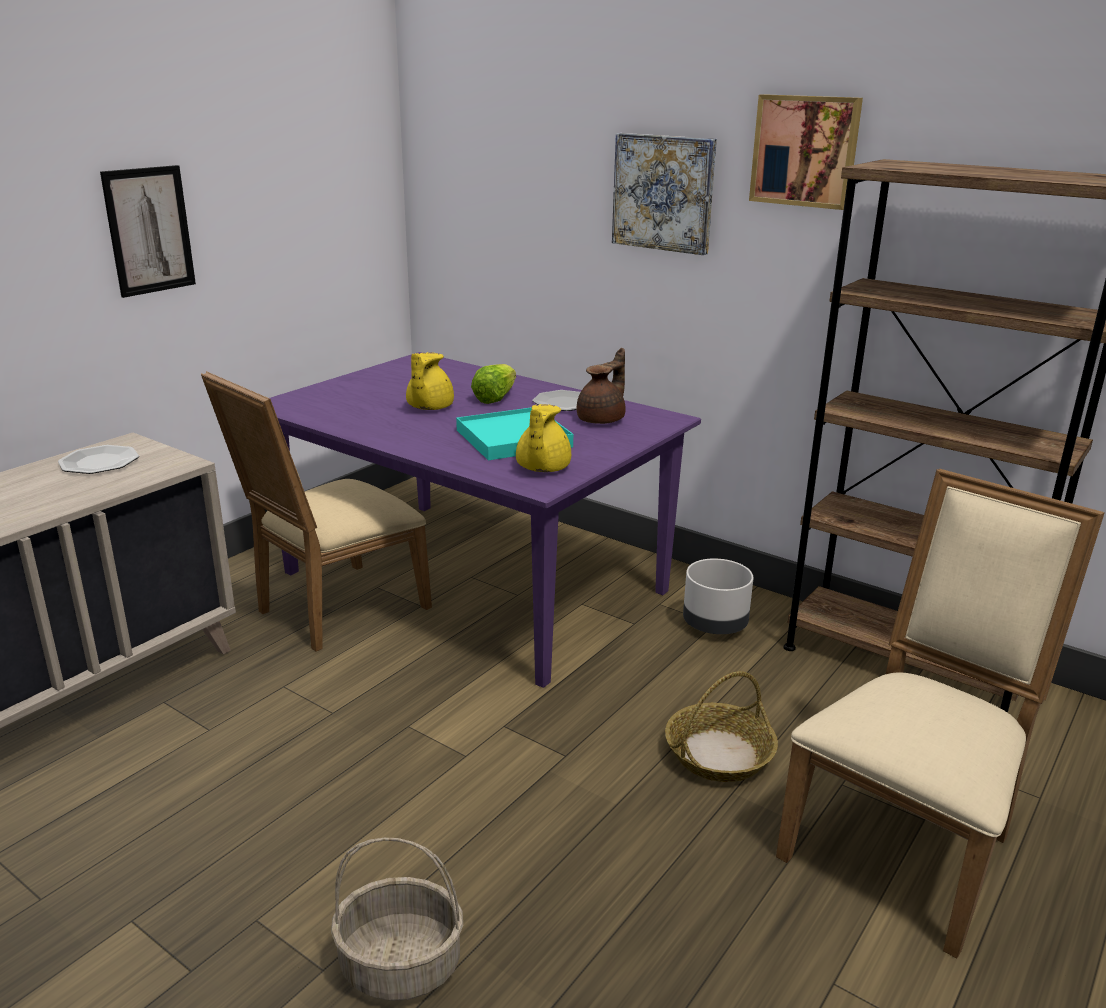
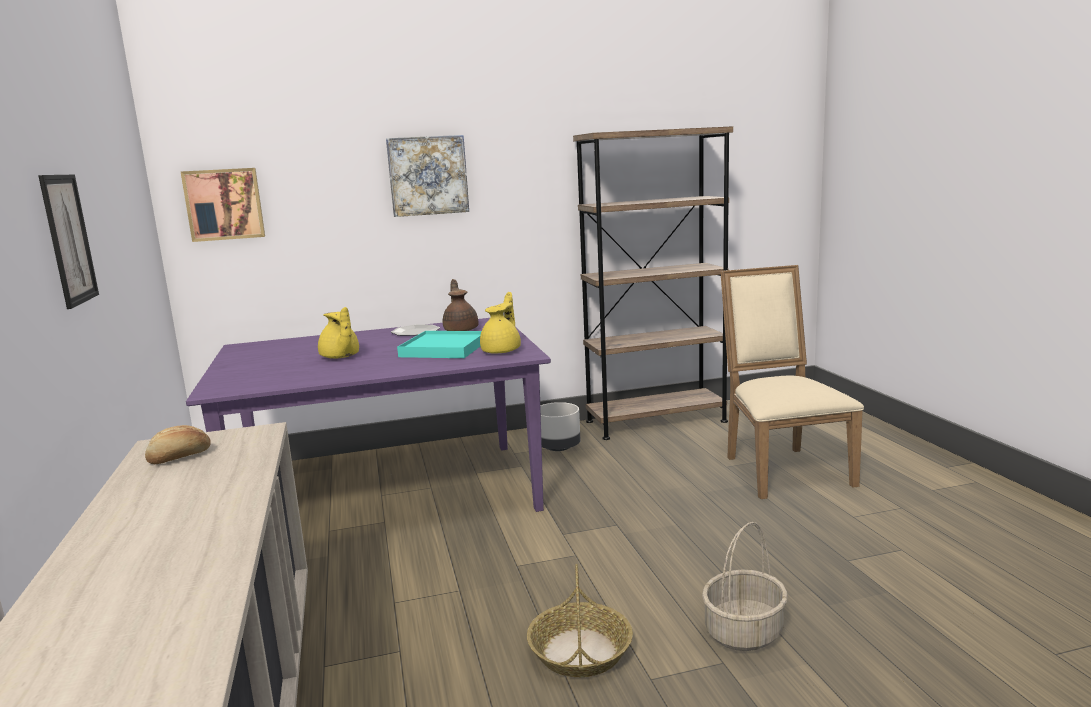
camera: 50 degrees left, 10 degrees down
(99, 462) = (180, 457): plate -> bread
(333, 610) = (328, 555): beige chair -> none
(495, 398) = (367, 342): lettuce -> none
(541, 468) = (502, 351): yellow teapot -> yellow teapot turned 120 degrees counterclockwise
(718, 755) = (669, 485): basket -> basket (580, 652)
(805, 151) = (524, 136): picture -> picture (224, 204)

